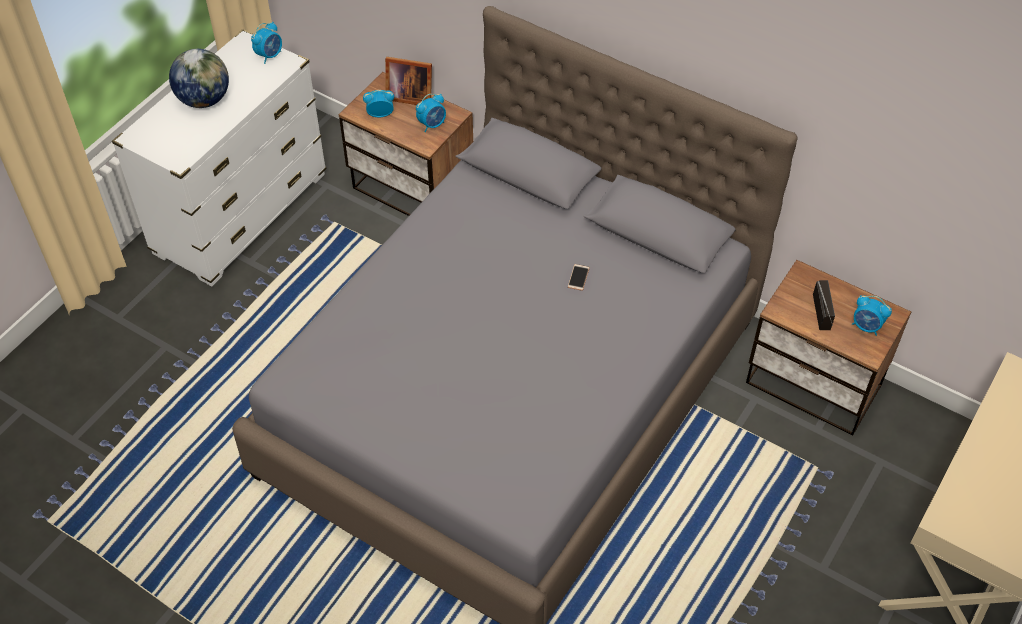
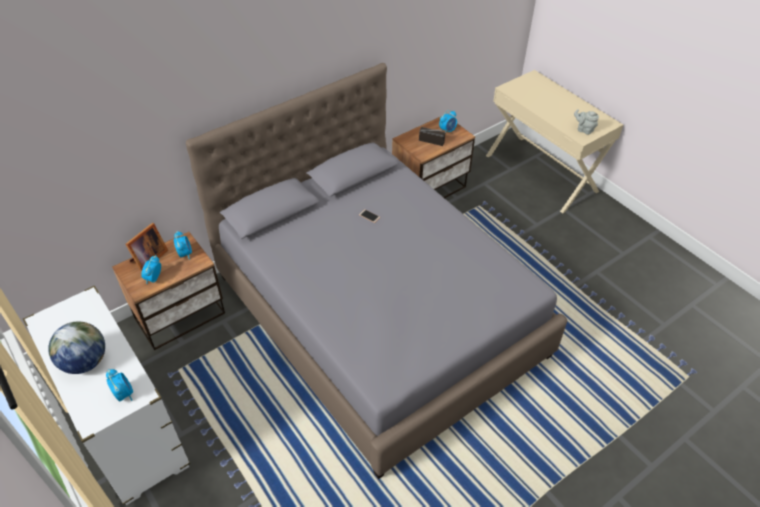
camera: 70 degrees left, 5 degrees down
(270, 55) = (69, 308): alarm clock -> alarm clock (124, 394)
(971, 519) = (584, 130): none -> grey teapot

